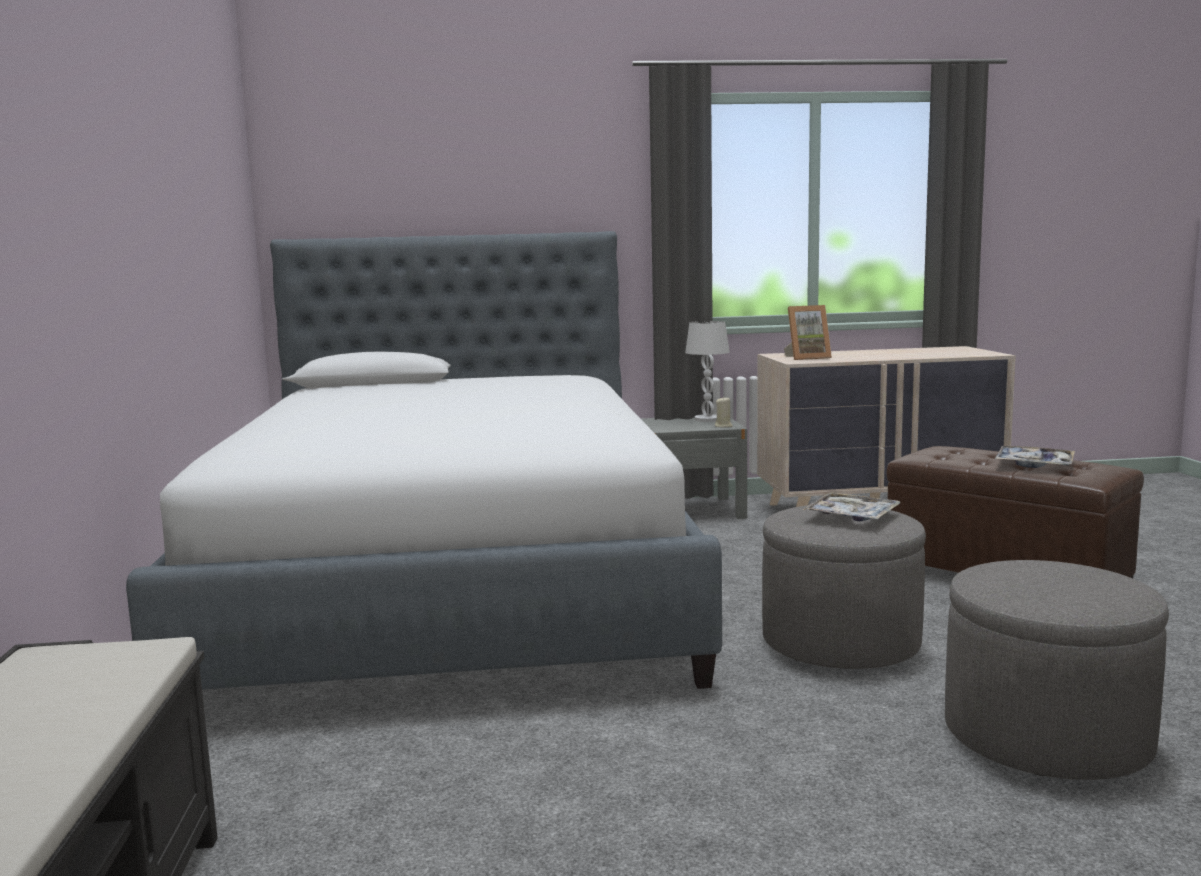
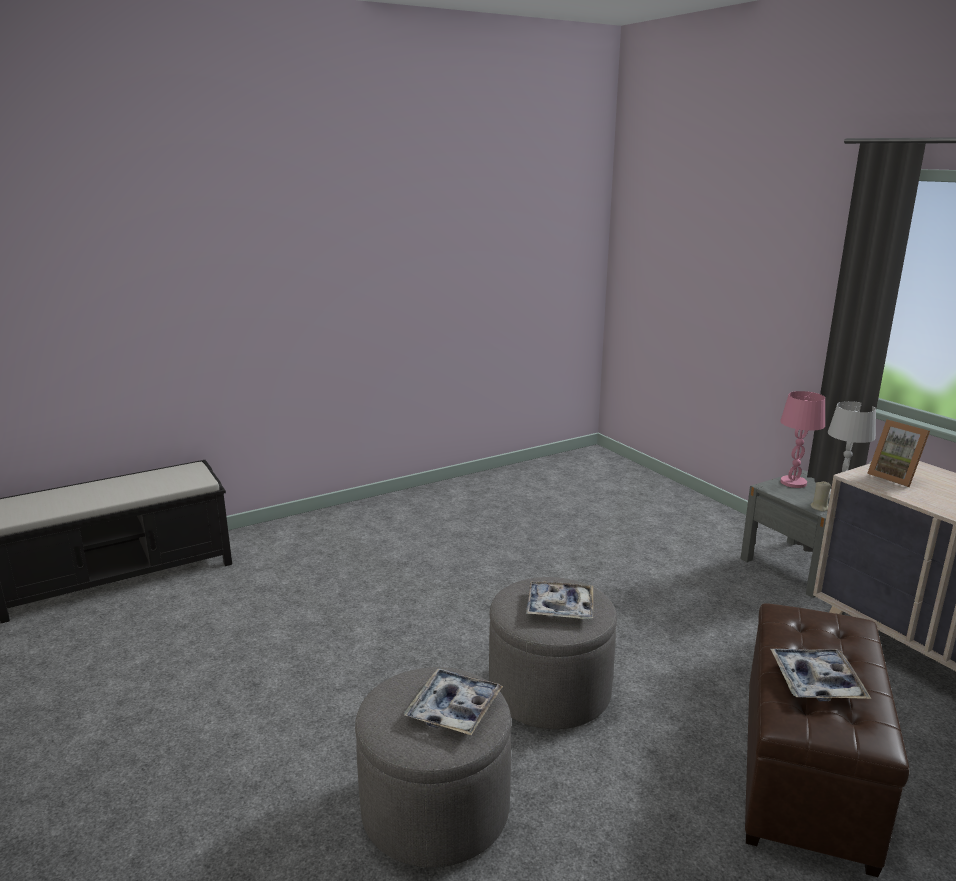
camera: 65 degrees right, 10 degrees up
(454, 583) = (539, 525): bed -> none
(662, 423) = (793, 483): none -> pink table lamp
(1056, 574) = (454, 709): none -> tray

